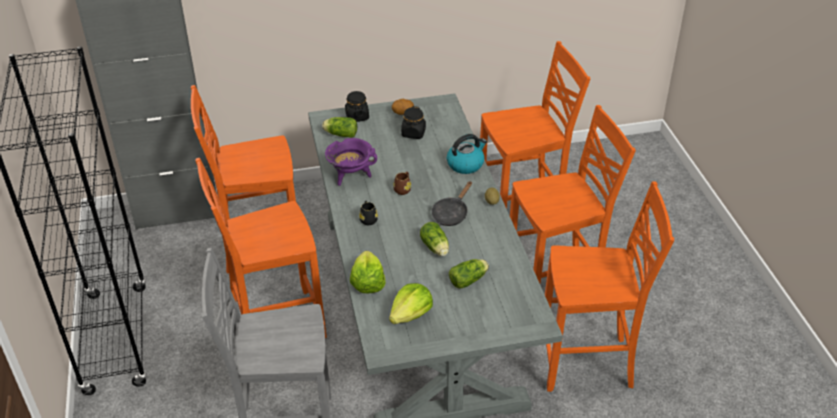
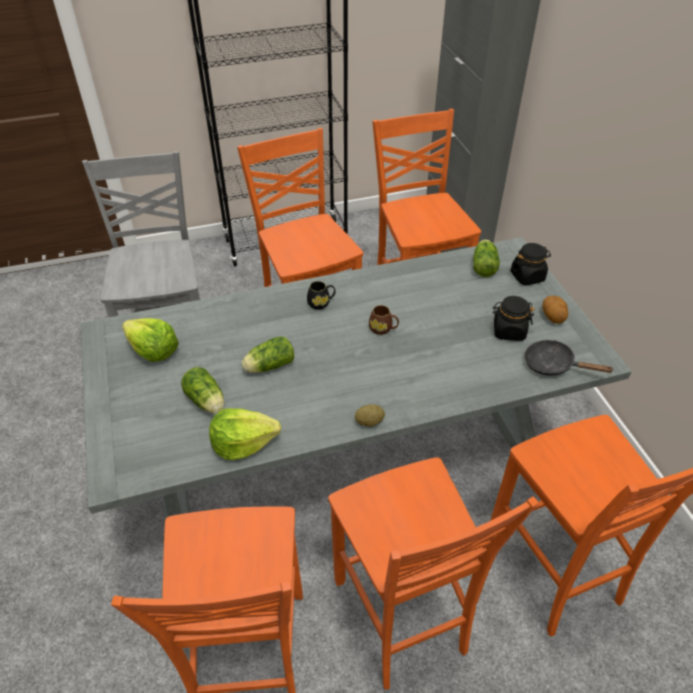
camera: 85 degrees right, 5 degrees up
(351, 176) = (400, 282): purple cooking pot -> none
(367, 282) = (210, 311): lettuce -> lettuce (243, 443)
(451, 213) = (338, 378): black frying pan -> black frying pan (553, 365)
(465, 164) = (451, 389): kettle -> none

